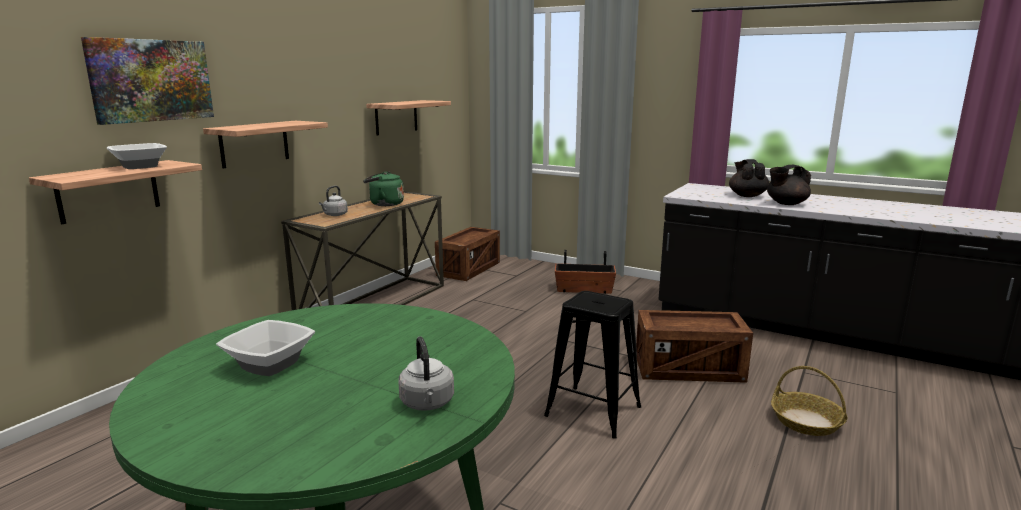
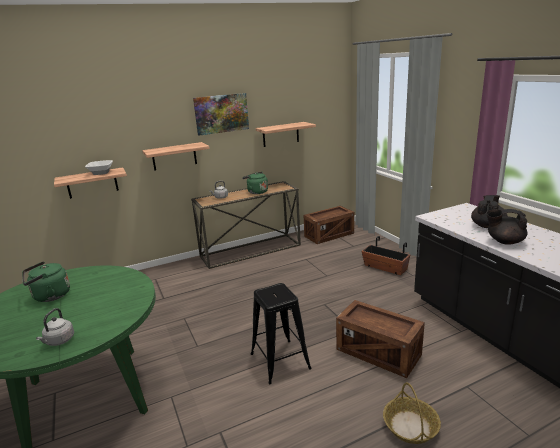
camera: 35 degrees right, 5 degrees up
(151, 80) = (112, 128): picture -> picture (221, 113)
(268, 364) = (49, 296): bowl -> green kettle

